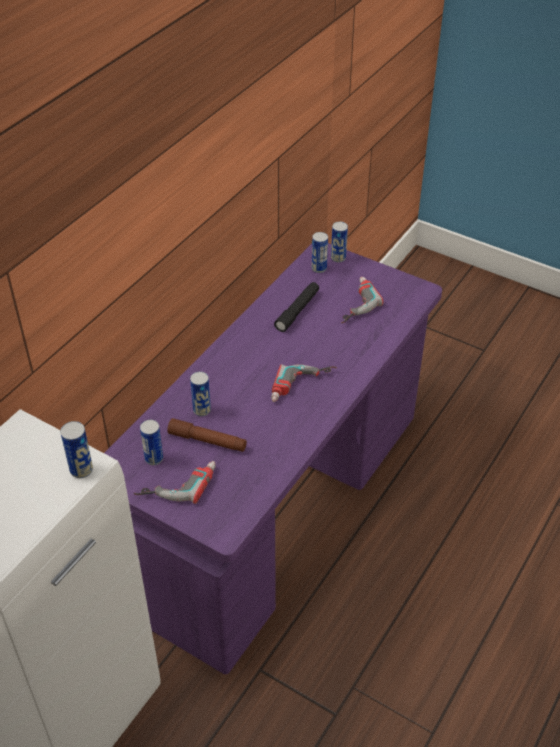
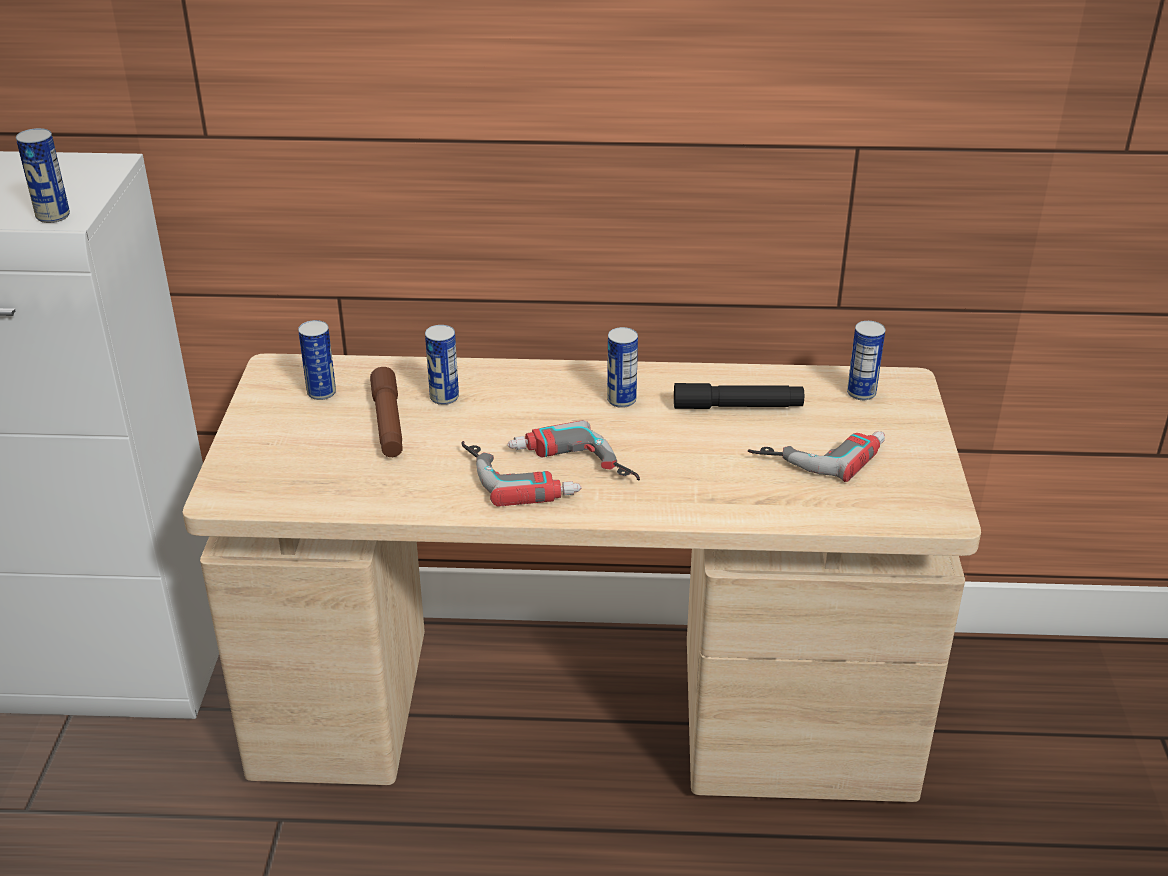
camera: 60 degrees right, 10 degrees down
(177, 482) = (291, 425): power drill -> power drill (520, 475)
(278, 509) = (584, 716): purple desk -> beige desk
(338, 258) = (911, 402): can -> can (621, 400)

